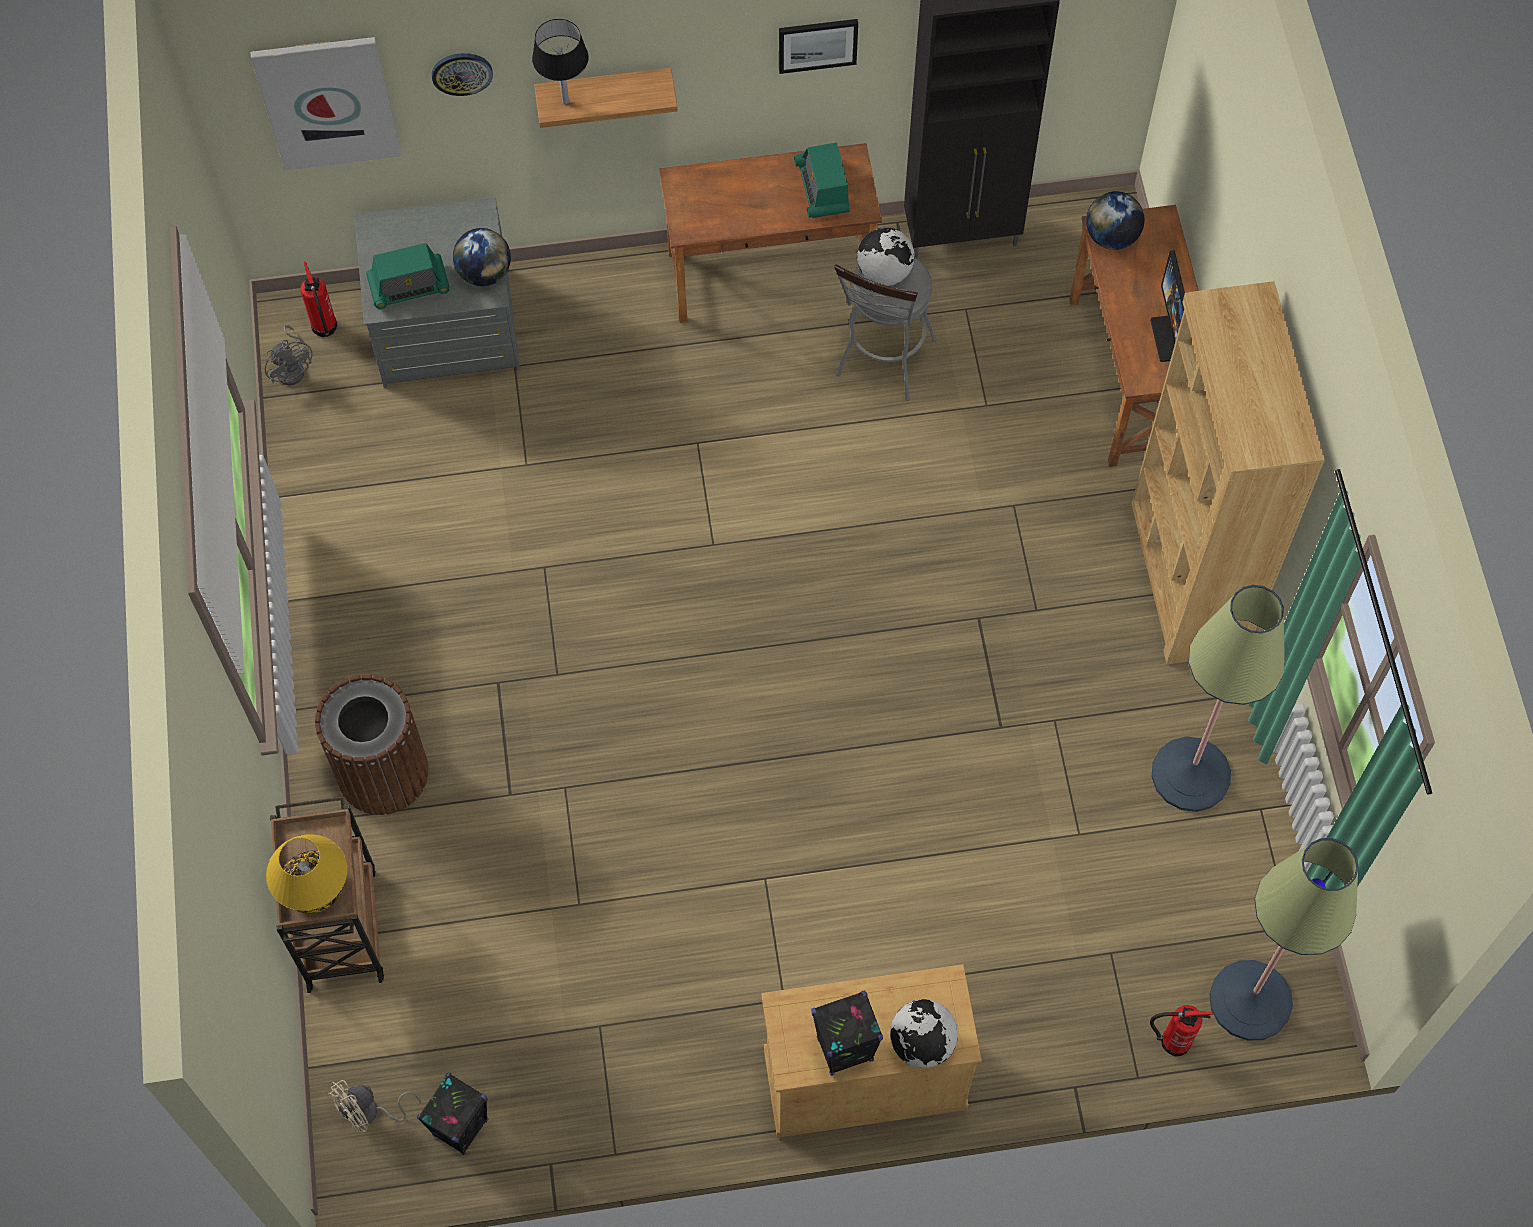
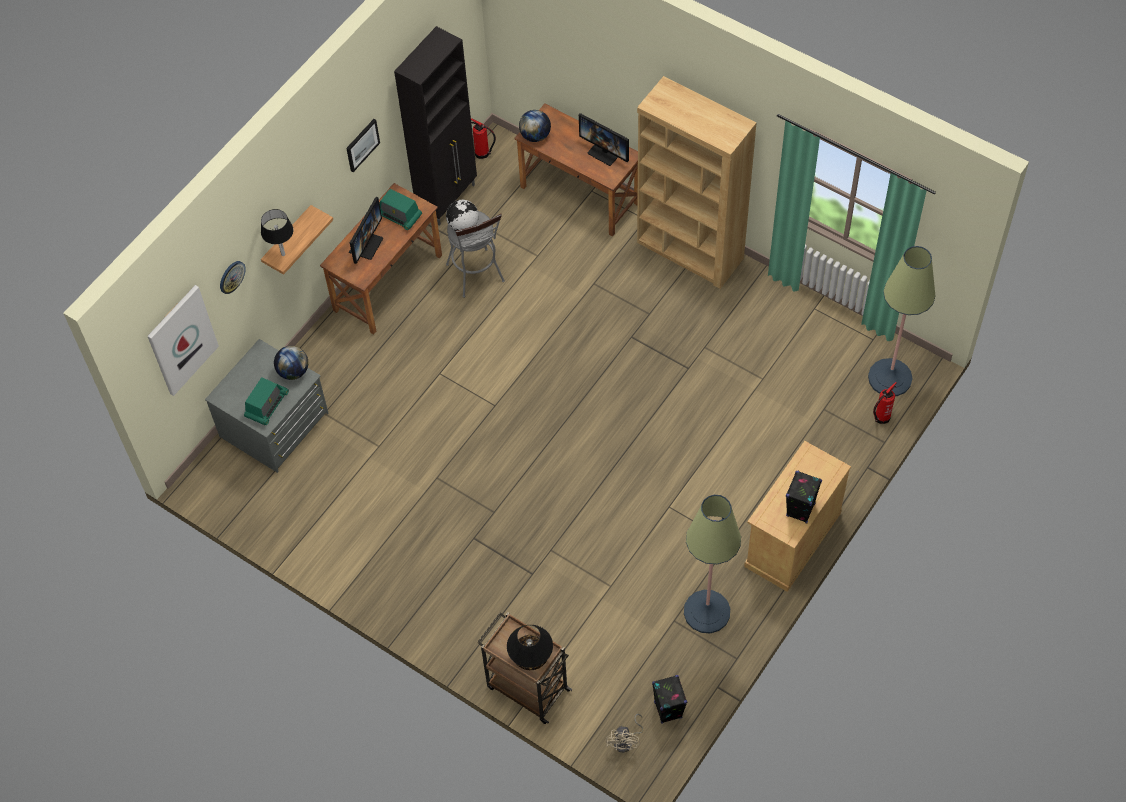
camera: 45 degrees left, 5 degrees down
(293, 368) = (226, 501): grey fan -> none
(313, 887) = (531, 656): yellow table lamp -> black table lamp
(324, 328) = (220, 473): fire extinguisher -> fire extinguisher (483, 154)
(383, 772) = (470, 616): brown trash can -> none
(741, 191) = (366, 245): none -> monitor
(922, 1043) = (824, 481): globe -> none
(1190, 774) = (776, 320): floor lamp -> floor lamp (707, 612)

